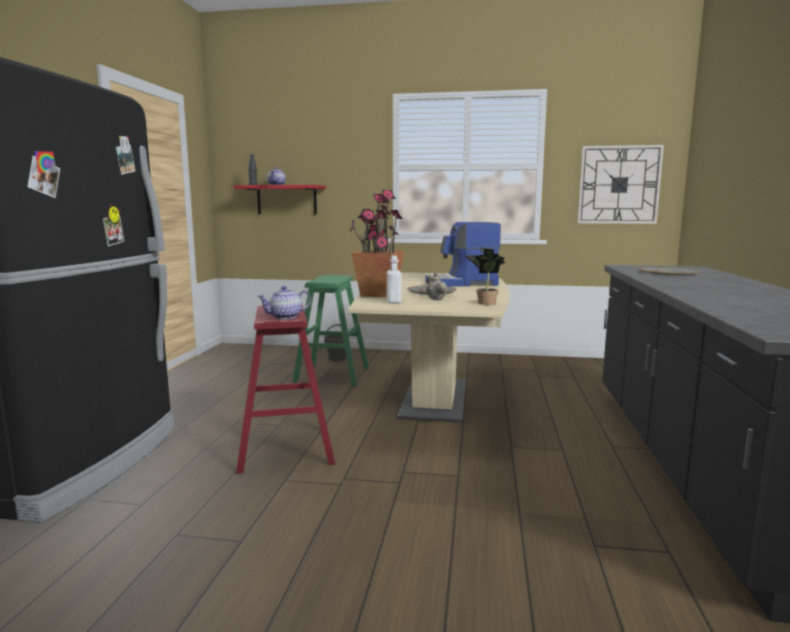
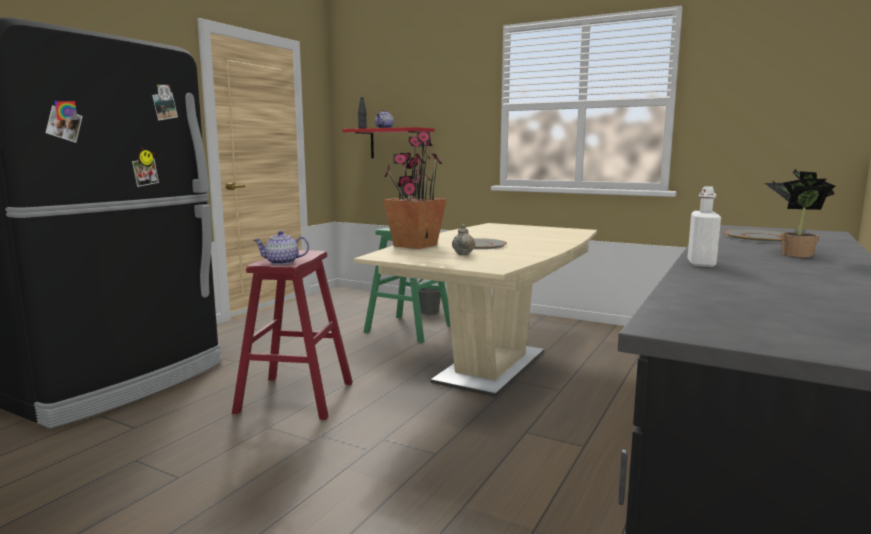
camera: 20 degrees right, 0 degrees up
(394, 301) = (413, 254): white bottle -> white bottle (701, 263)
(461, 283) = (531, 238): coffee machine -> none
(484, 303) = (507, 261): potted plant -> potted plant (792, 254)
(619, 185) = (776, 122): wall clock -> none

